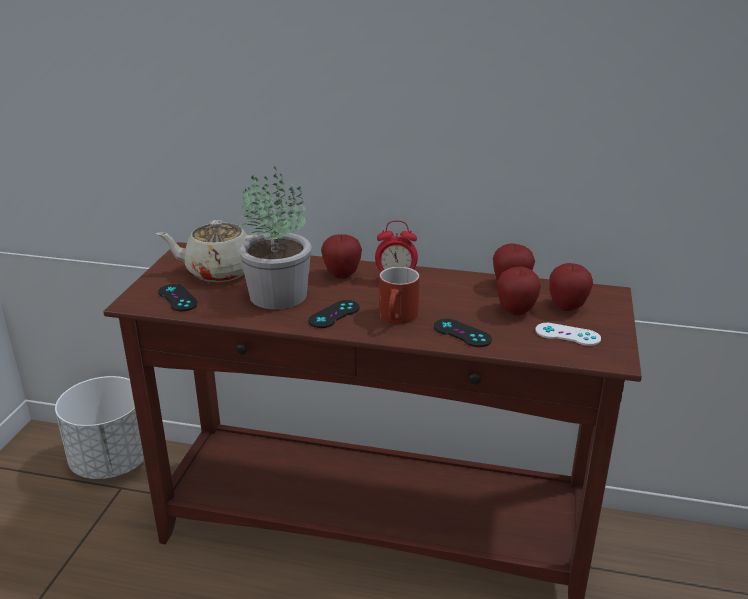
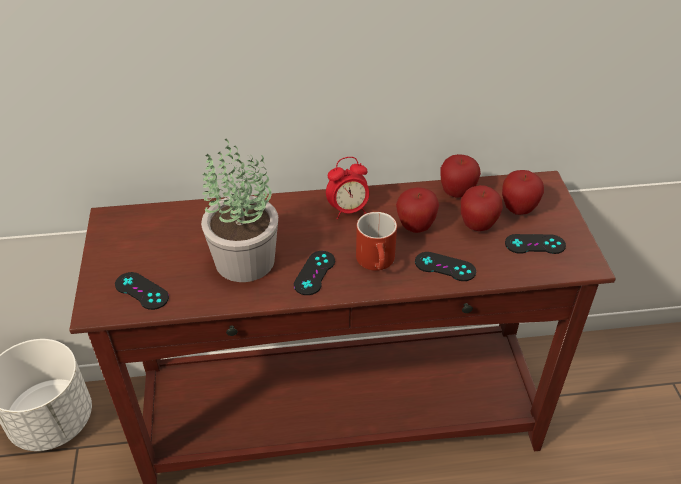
camera: 20 degrees left, 15 degrees up
(219, 271) = (163, 242): beige teapot -> none
(342, 275) = (292, 216): apple -> apple (415, 227)
(567, 334) = (535, 244): white game controller -> black game controller

